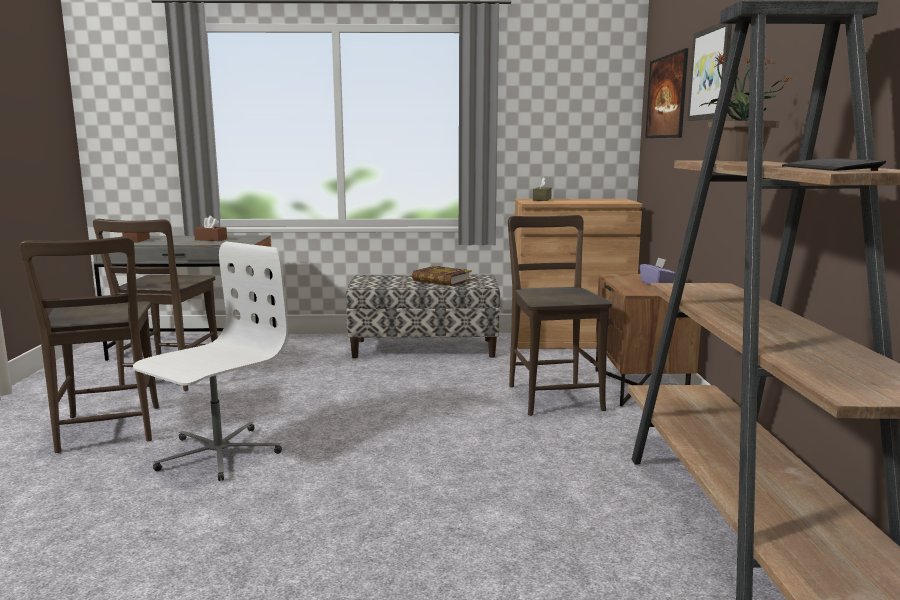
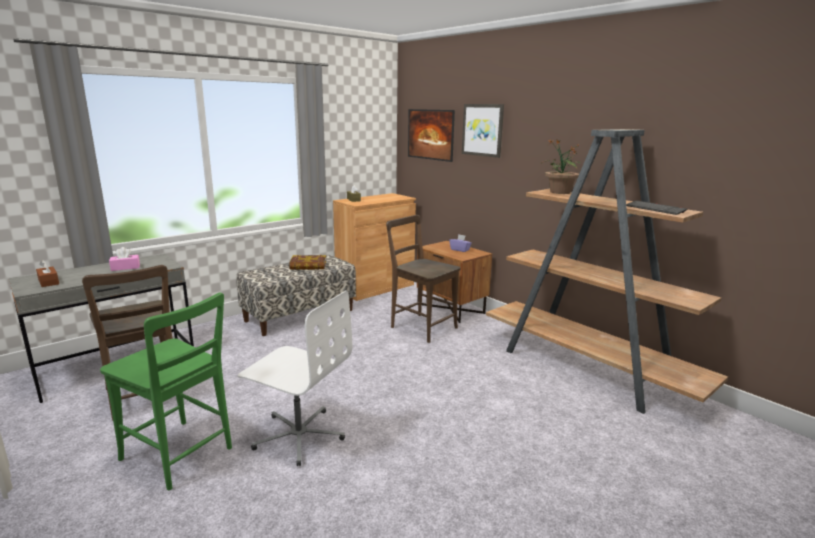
camera: 40 degrees left, 5 degrees up
(109, 431) = (180, 456): brown chair -> green chair
(211, 239) = (125, 267): brown tissue box -> pink tissue box
(217, 453) = (299, 435): white office chair -> white office chair turned 120 degrees clockwise

